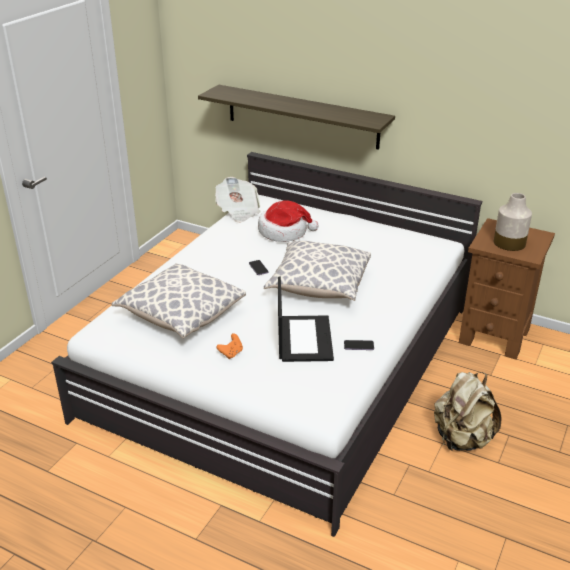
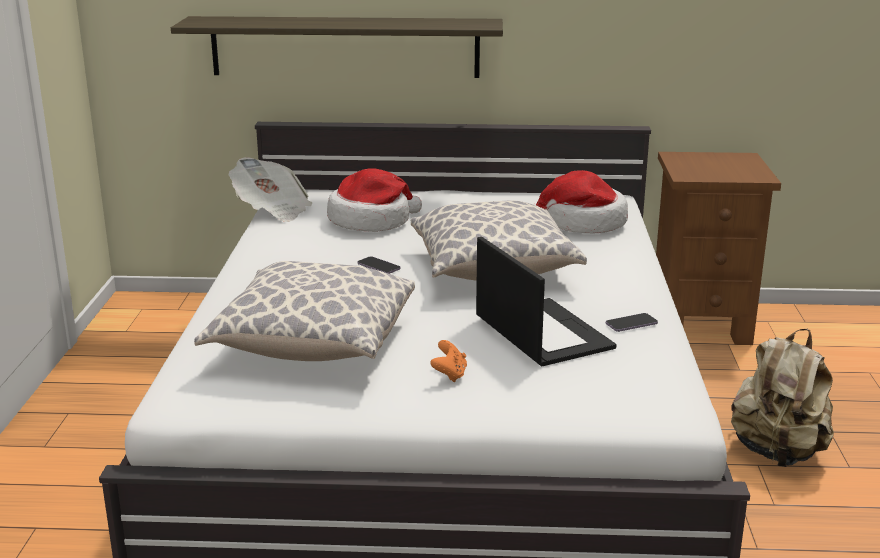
camera: 25 degrees left, 10 degrees down
(404, 261) = (582, 223): none -> hat
(510, 242) = (717, 169): beige vase -> none

